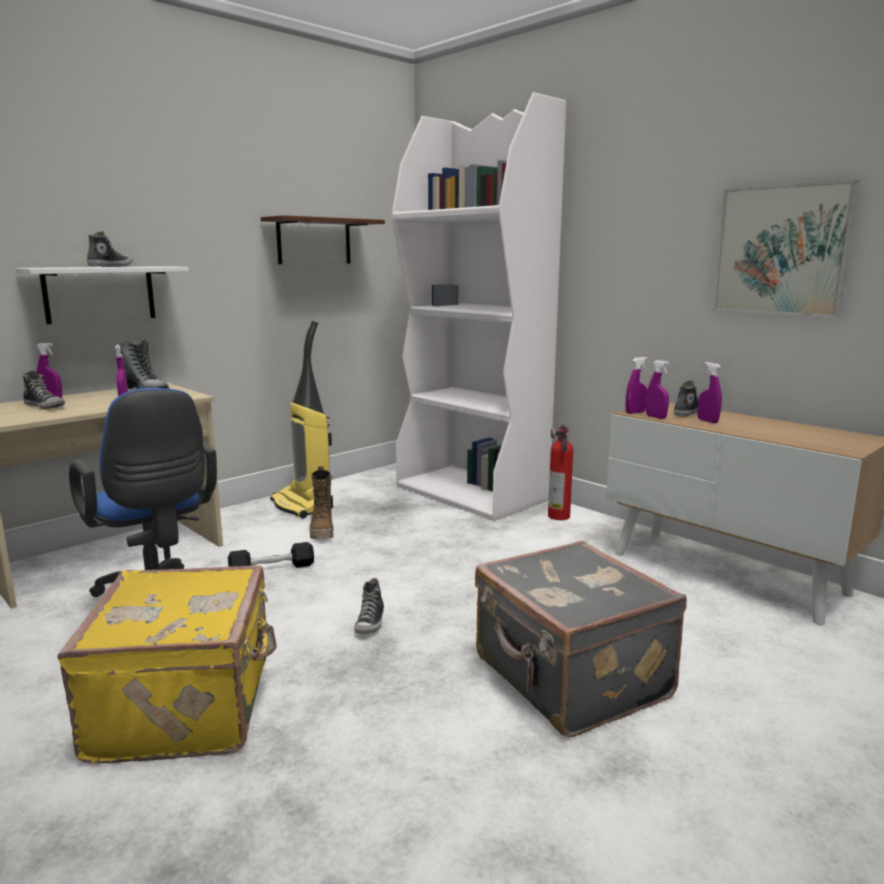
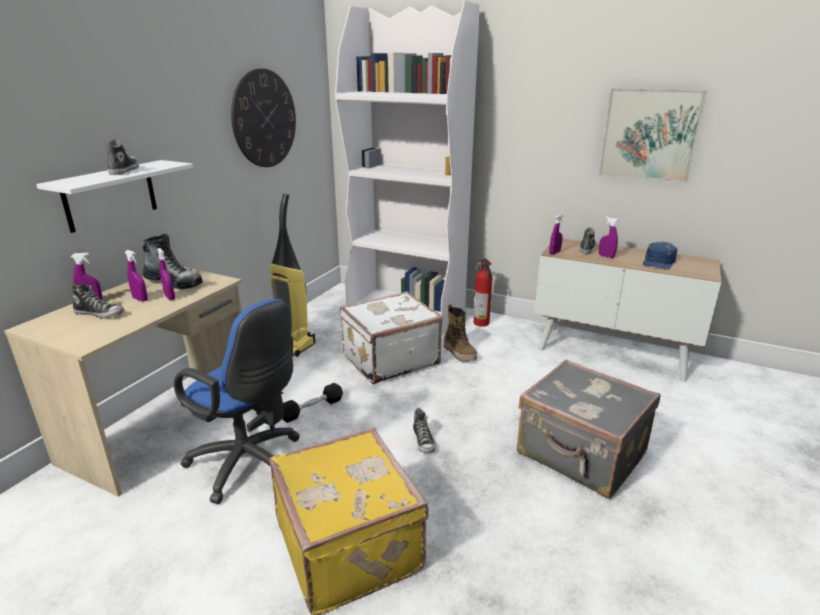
camera: 20 degrees left, 10 degrees up
(314, 241) = (264, 119): brown shelf -> wall clock
(322, 531) = (323, 366): boot -> boot (459, 353)
(405, 536) = (389, 359): none -> white suitcase
(656, 417) = (572, 256): purple spray bottle -> purple spray bottle (140, 299)
(784, 432) = (659, 262): none -> blue cap

